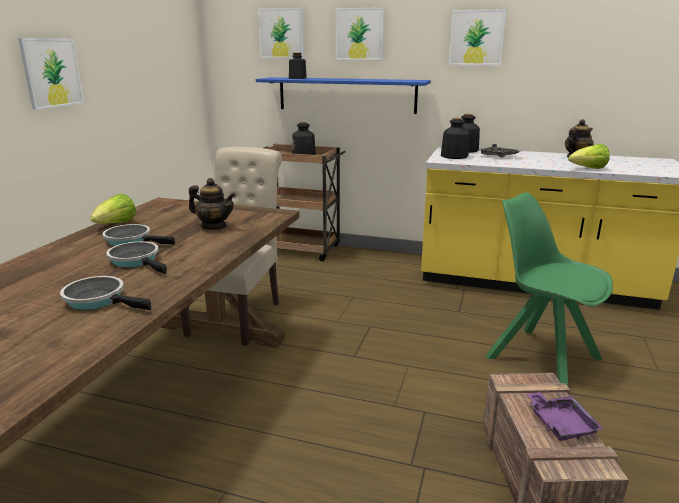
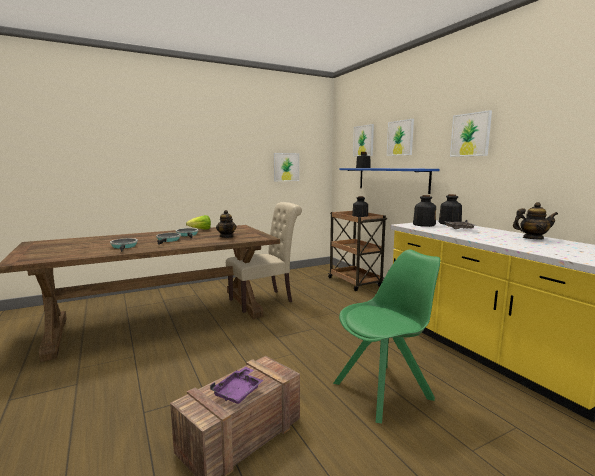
camera: 45 degrees right, 10 degrees down
(51, 73) = (216, 160): picture -> picture (286, 167)
(540, 356) = (384, 390): green chair -> green chair turned 60 degrees clockwise
(588, 169) = (504, 244): lettuce -> none

